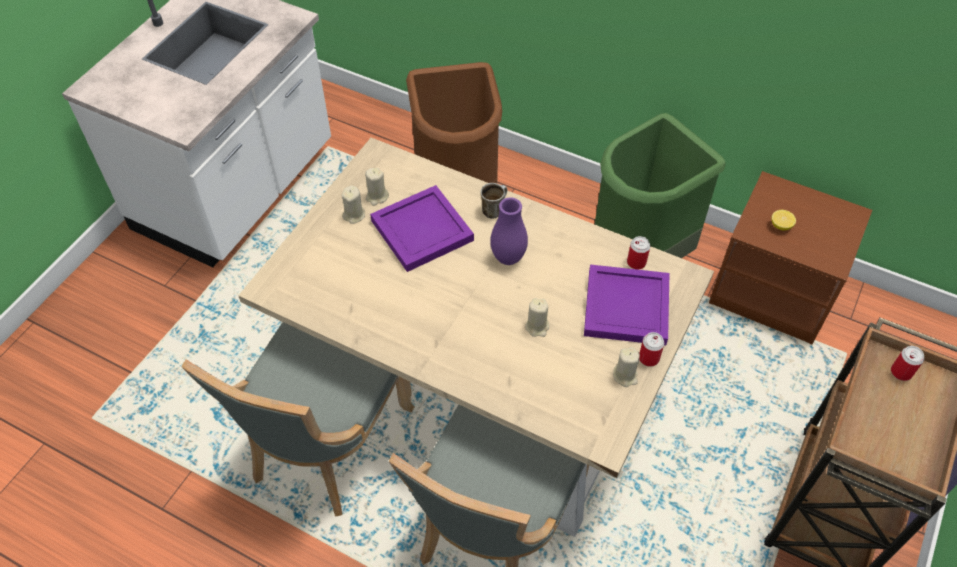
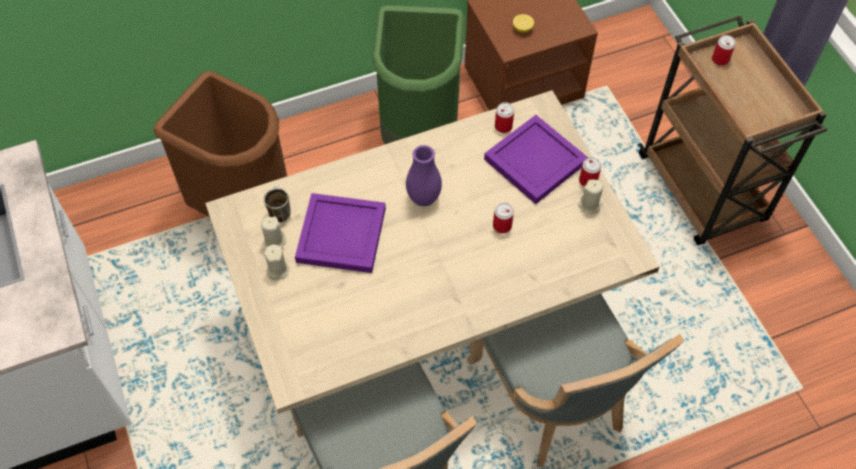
camera: 50 degrees left, 5 degrees up
(494, 209) = (368, 174): mug -> mug (278, 211)
(537, 327) = (502, 226): beige candle -> can

